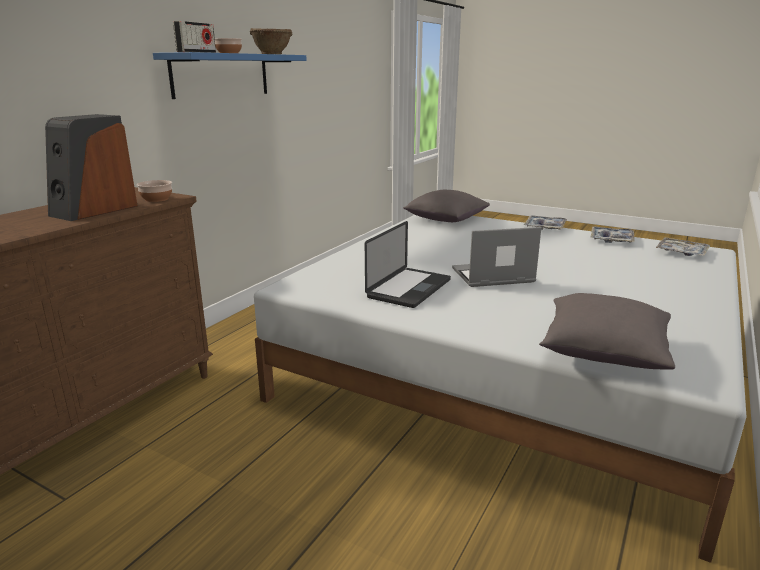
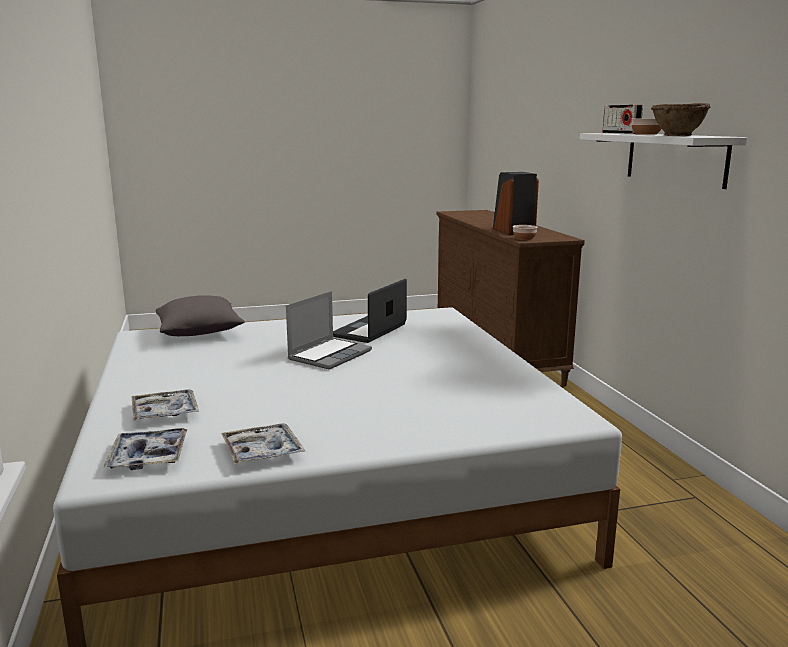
camera: 135 degrees right, 5 degrees down
(221, 75) = (675, 158): blue shelf -> white shelf
(409, 289) = (369, 330): laptop -> laptop turned 45 degrees clockwise
(445, 219) = (532, 413): grey pillow -> none
(545, 227) = (384, 447): tray -> tray (165, 412)

